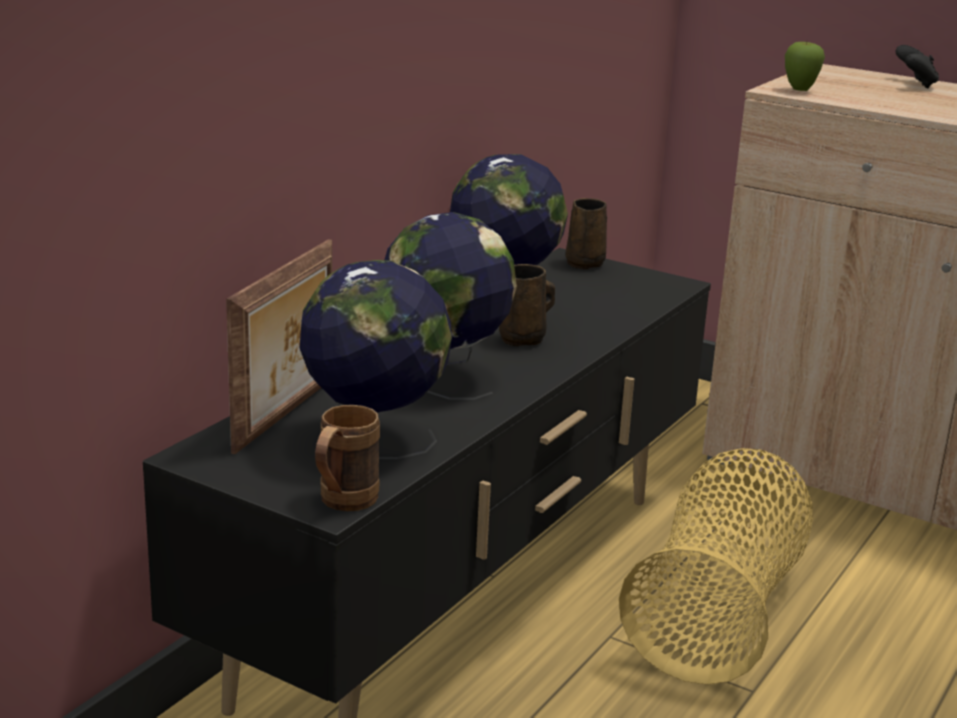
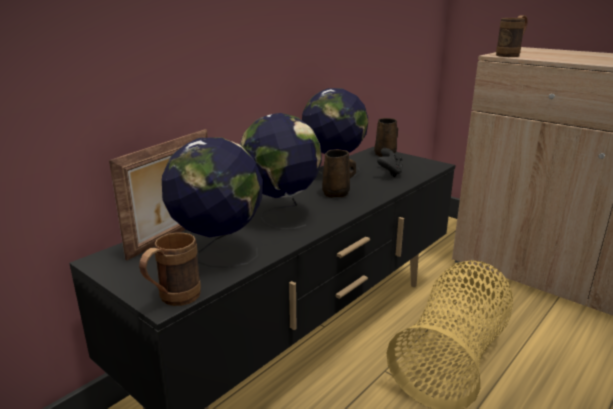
camera: 10 degrees right, 0 degrees up
(800, 91) = (511, 55): apple -> brown mug
(915, 84) = (580, 53): black game controller -> black game controller (389, 173)

